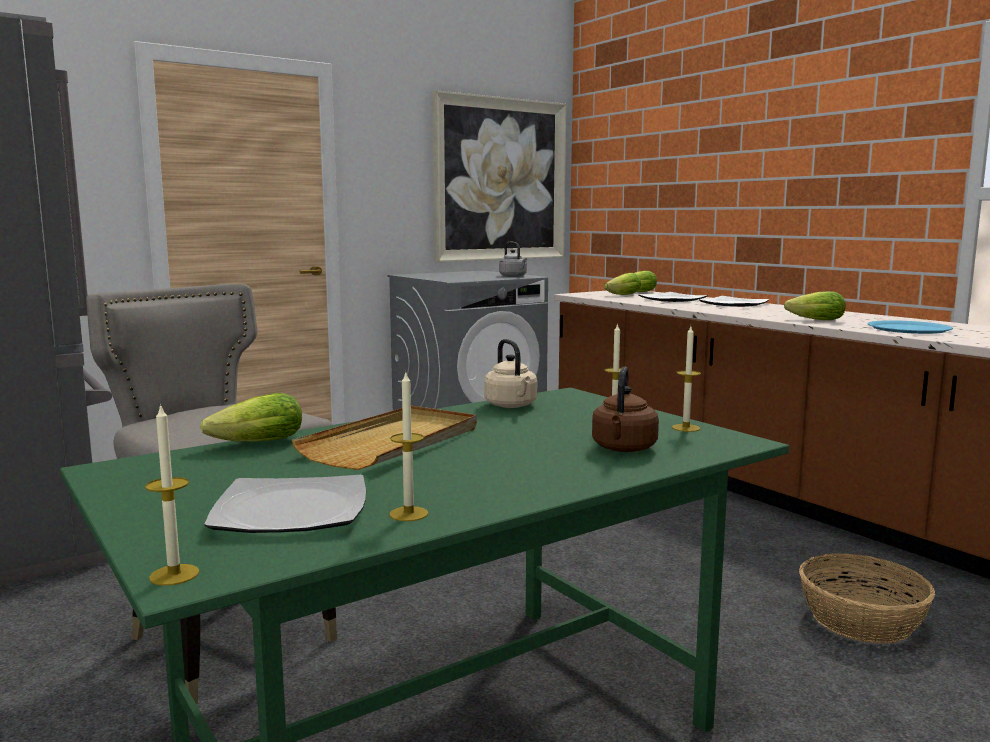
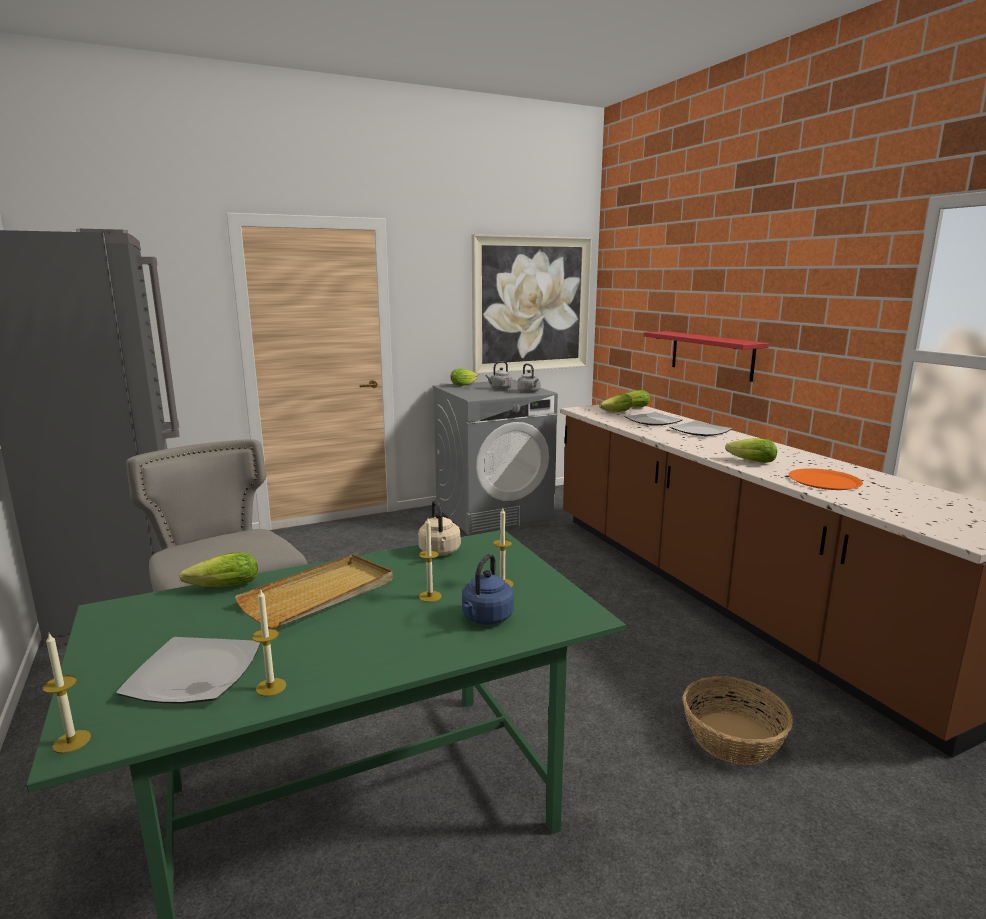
camera: 10 degrees right, 5 degrees up
(428, 273) = (465, 384): none -> lettuce
(475, 275) = (500, 389): none -> grey kettle
(623, 449) = (486, 618): brown kettle -> blue kettle
(686, 428) = (556, 593): candle -> candle (430, 596)
(728, 224) = (711, 355): none -> red shelf
(908, 329) = (824, 481): blue plate -> orange plate

